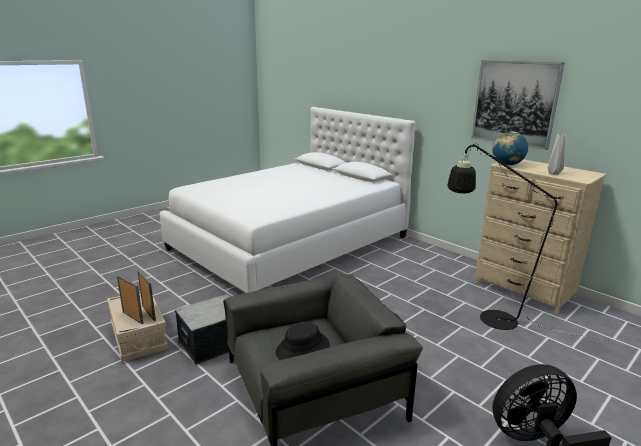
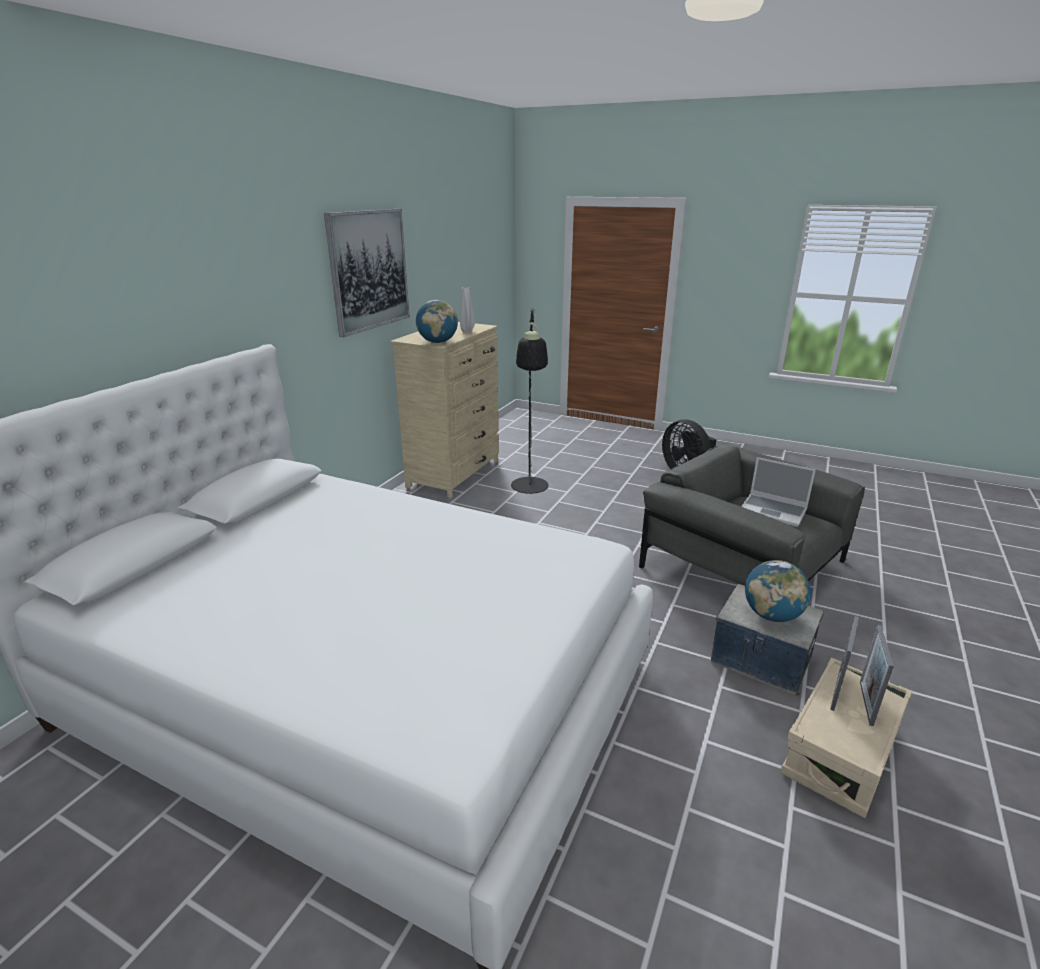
camera: 110 degrees left, 5 degrees up
(208, 309) = (772, 615): none -> globe
(303, 348) = (774, 511): black hat -> laptop

